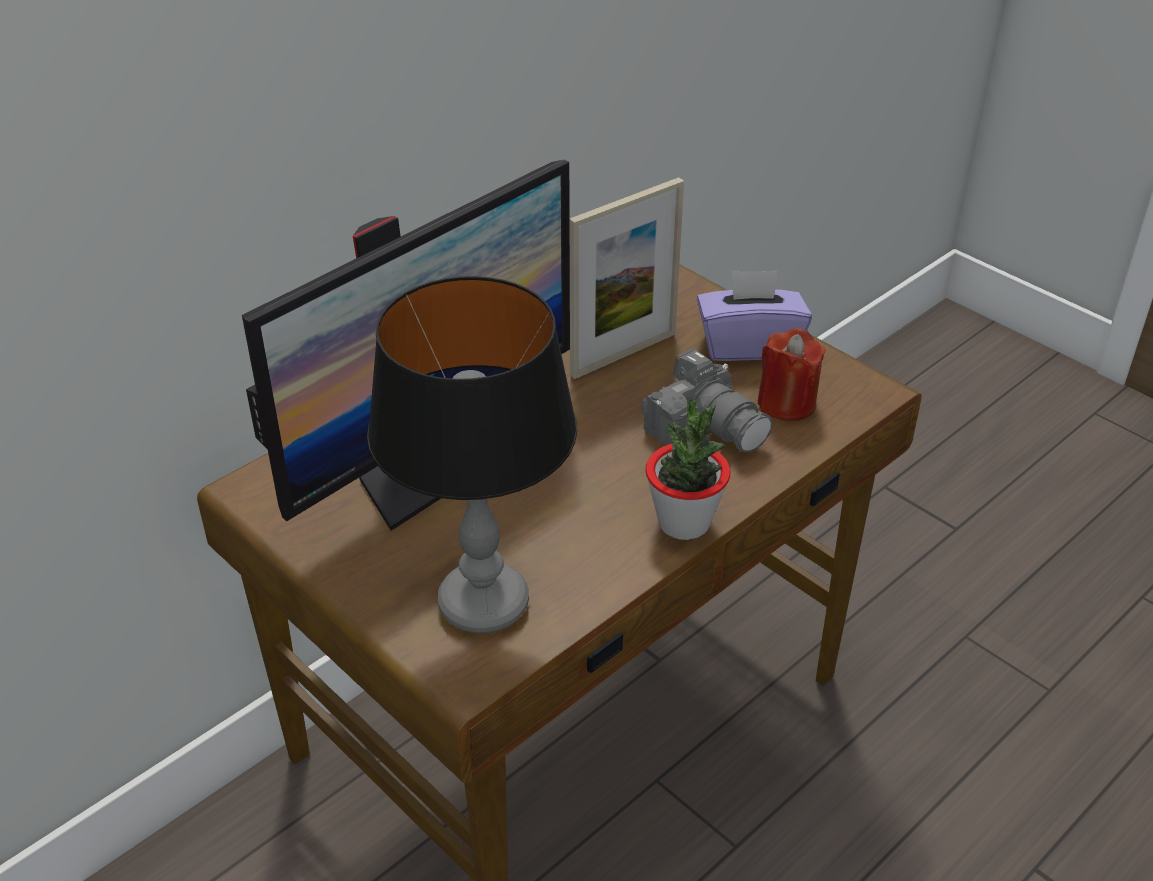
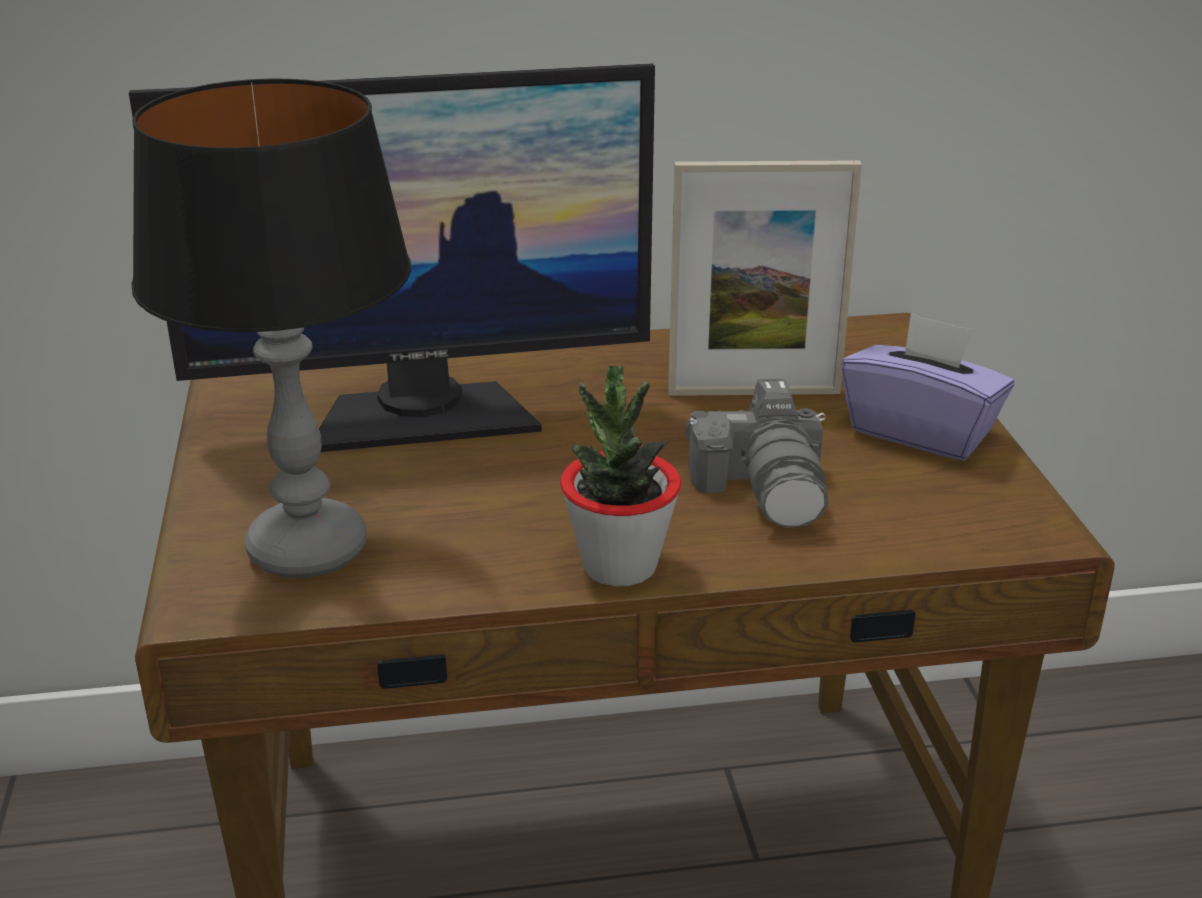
camera: 35 degrees right, 10 degrees down
(786, 403) = (899, 502): red candle -> none

